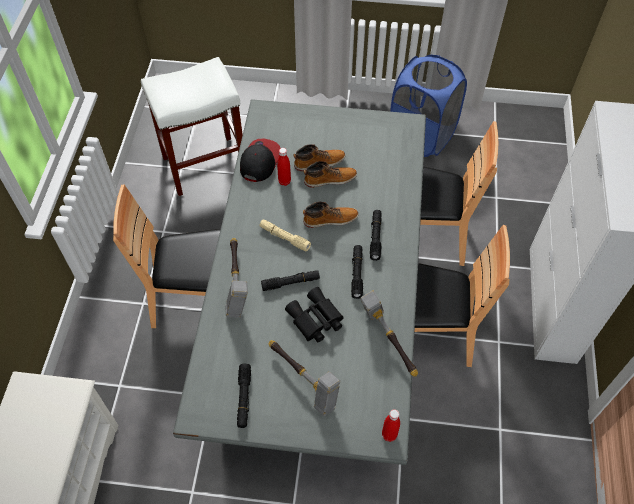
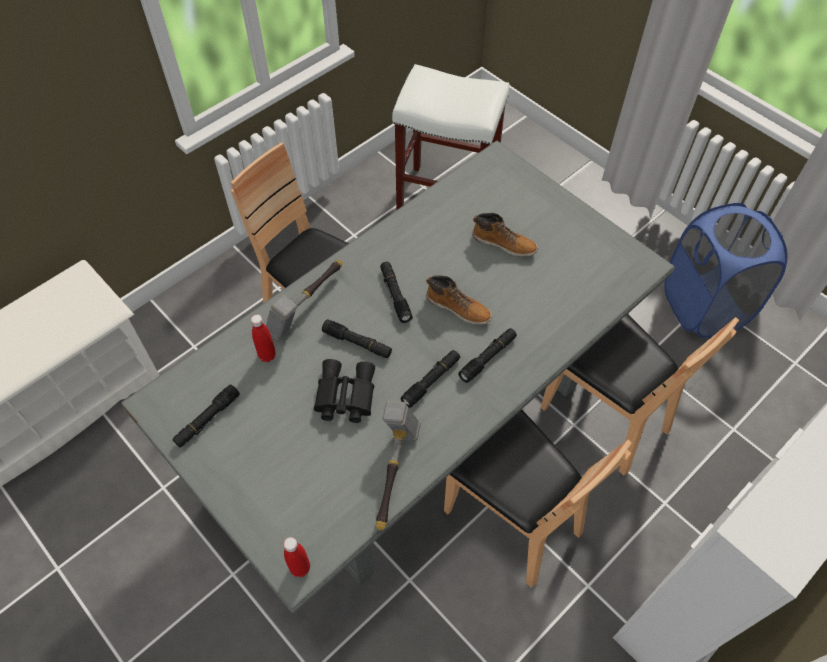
camera: 40 degrees right, 0 degrees up
(259, 161) = (445, 205): cap -> none
(284, 181) = (450, 240): red bottle -> red bottle (267, 355)
(284, 237) = (395, 295): beige flashlight -> black flashlight
(303, 381) = (274, 447): hammer -> none
(330, 179) = (498, 267): boot -> none

